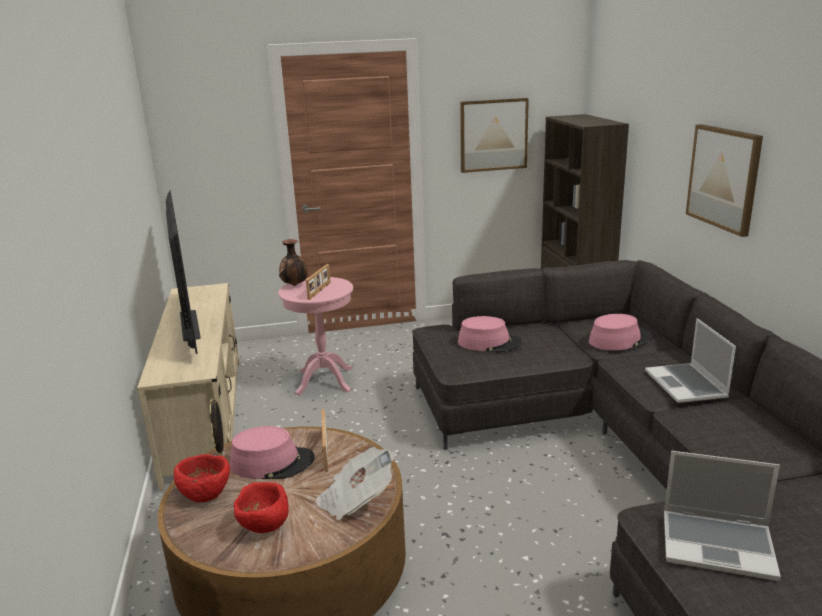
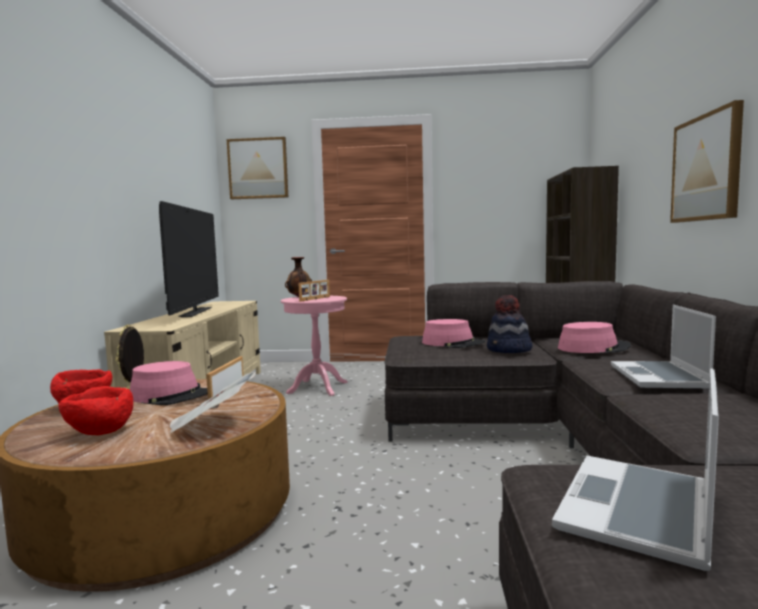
camera: 15 degrees right, 15 degrees down
(493, 135) = (498, 195): picture -> picture (258, 168)
(548, 351) = (509, 350): none -> hat
(719, 545) = (639, 511): laptop -> laptop turned 90 degrees clockwise

